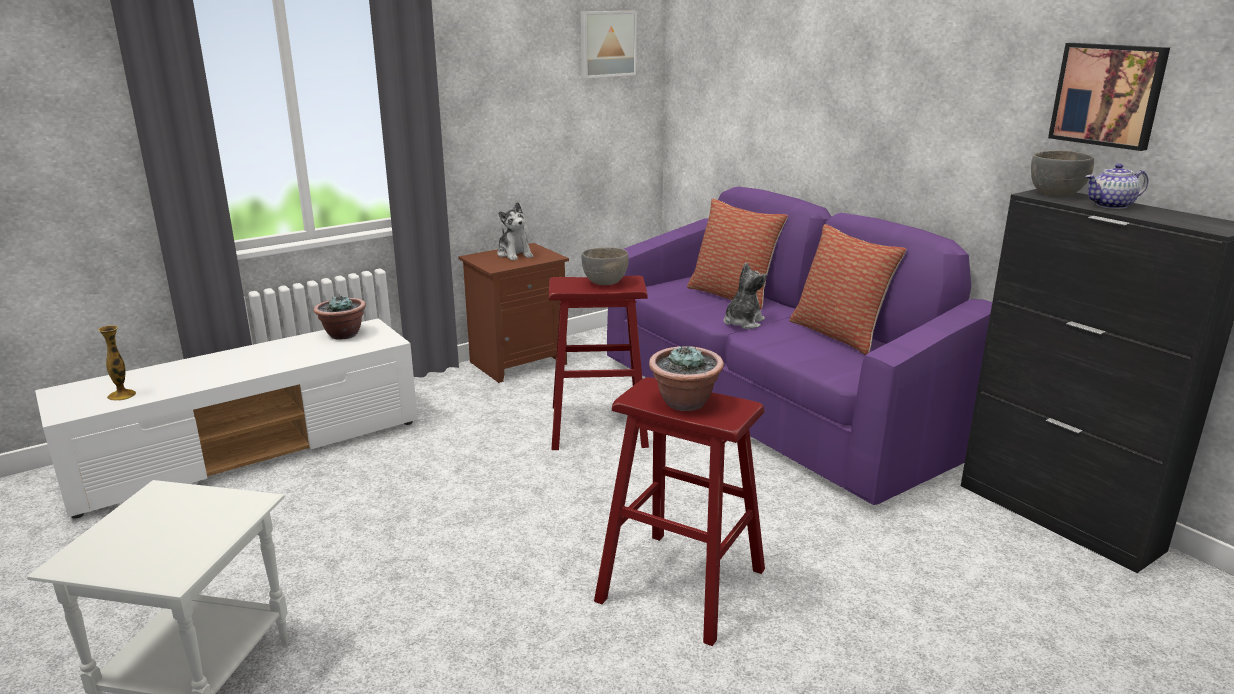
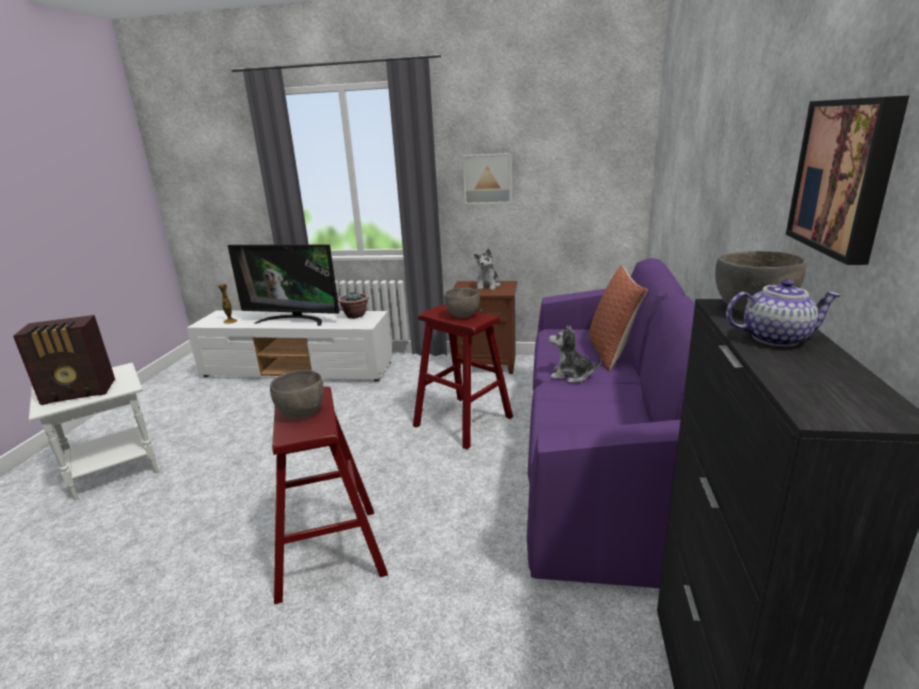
camera: 45 degrees right, 0 degrees up
(179, 537) = (80, 392): none -> radio
(249, 363) = (293, 320): none -> television
(606, 43) = (592, 130): picture -> picture (487, 179)
(685, 403) = (301, 412): potted plant -> grey bowl
(742, 322) = (571, 375): plush toy -> plush toy turned 150 degrees counterclockwise
(839, 334) = (634, 411): pillow -> none
(1111, 205) = (776, 338): teapot -> teapot turned 150 degrees clockwise

